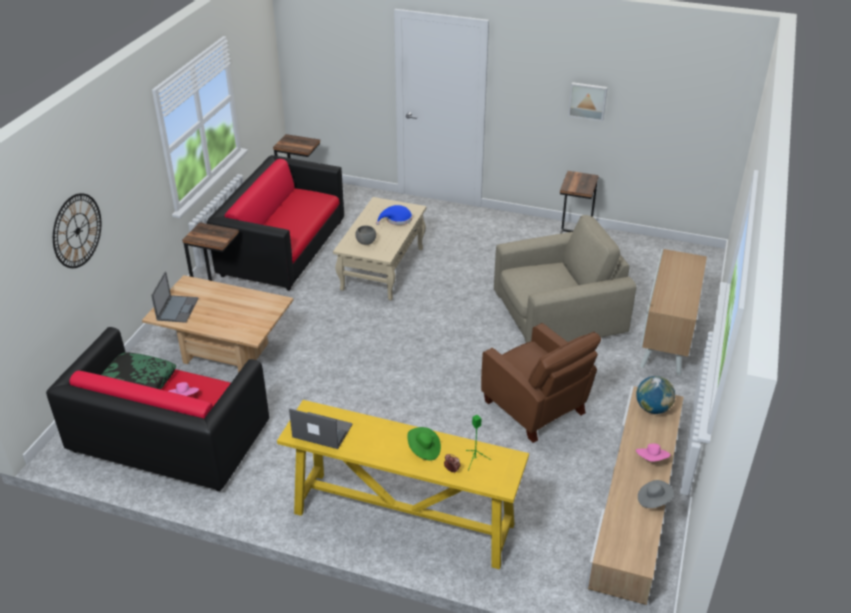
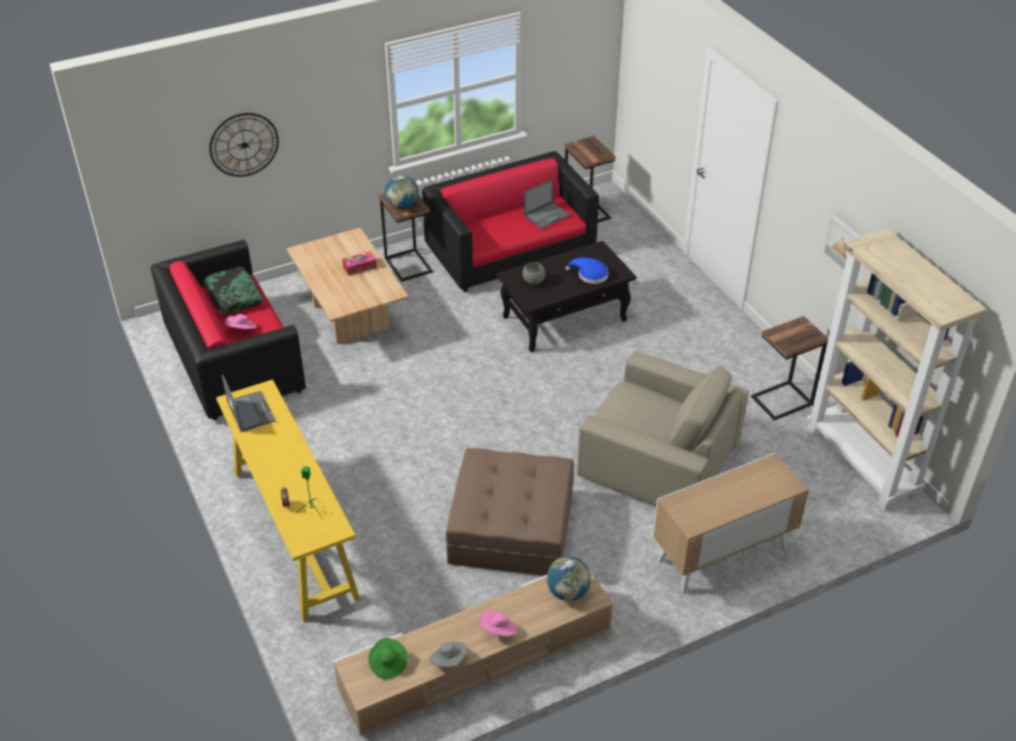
camera: 45 degrees right, 5 degrees up
(177, 309) = (319, 254): laptop -> laptop (547, 215)
(213, 237) = (402, 206): none -> globe
(225, 300) = (359, 267): none -> tissue box
(382, 268) = (565, 318): beige coffee table -> black coffee table
(424, 450) = (291, 475): green hat -> green hat (388, 664)
(536, 409) = (510, 527): brown armchair -> brown ottoman
(657, 249) = (862, 463): none -> beige bookcase

